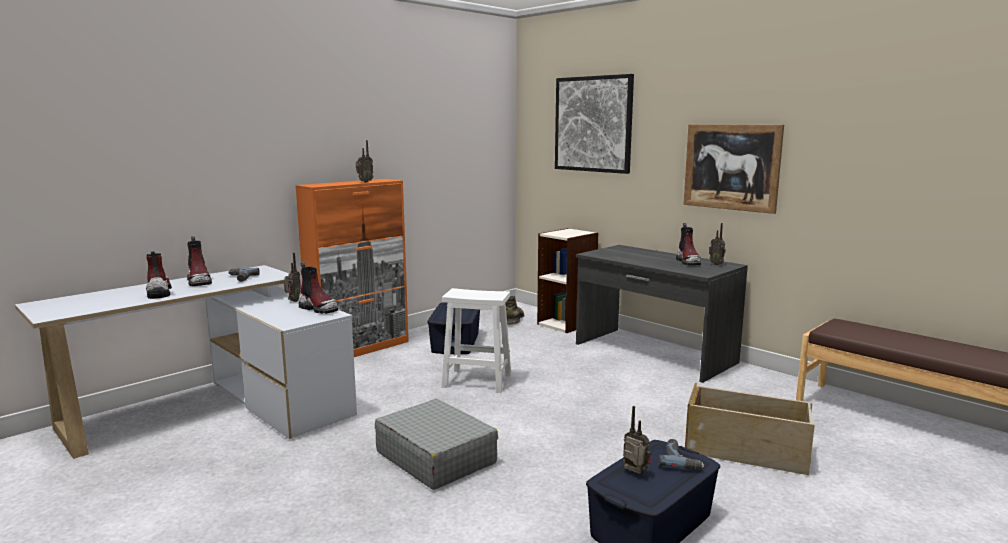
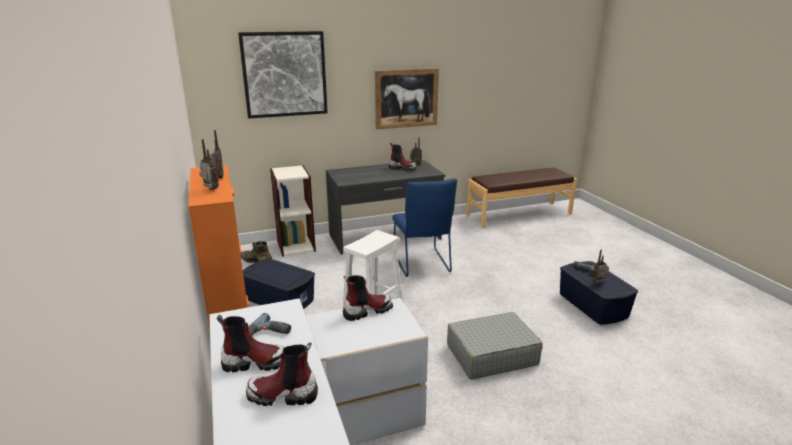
camera: 65 degrees left, 10 degrees up
(293, 301) = (324, 322): radio -> radio (211, 190)
(611, 384) = (422, 264): none -> blue chair
(747, 452) = (530, 257): beige storage box -> none

